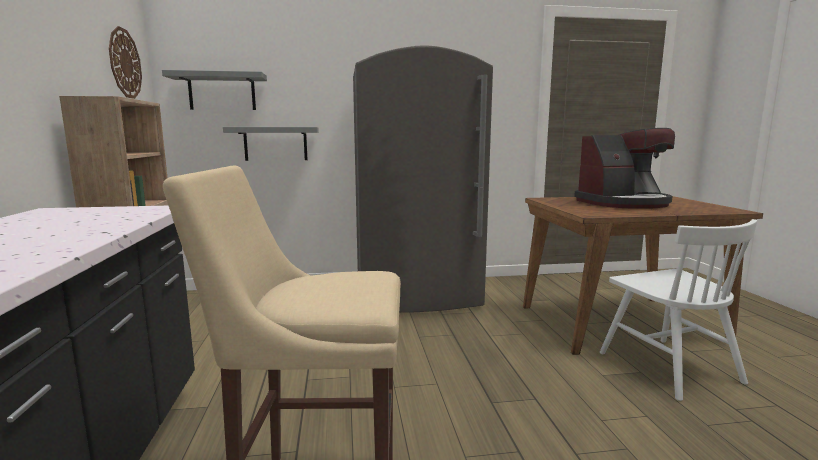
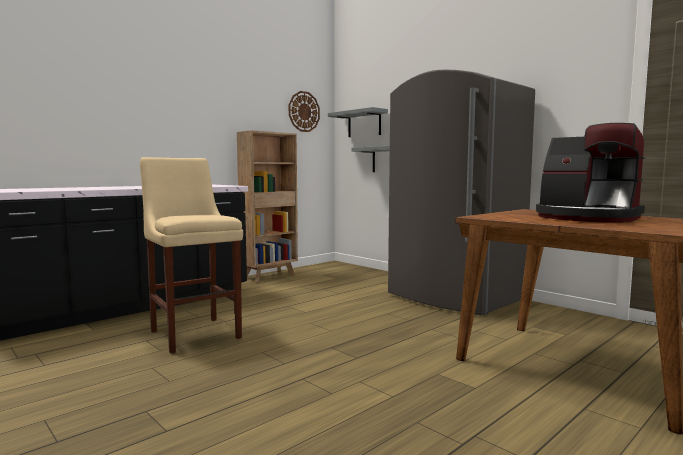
camera: 55 degrees right, 5 degrees down
(668, 367) = (513, 399): white chair -> none

